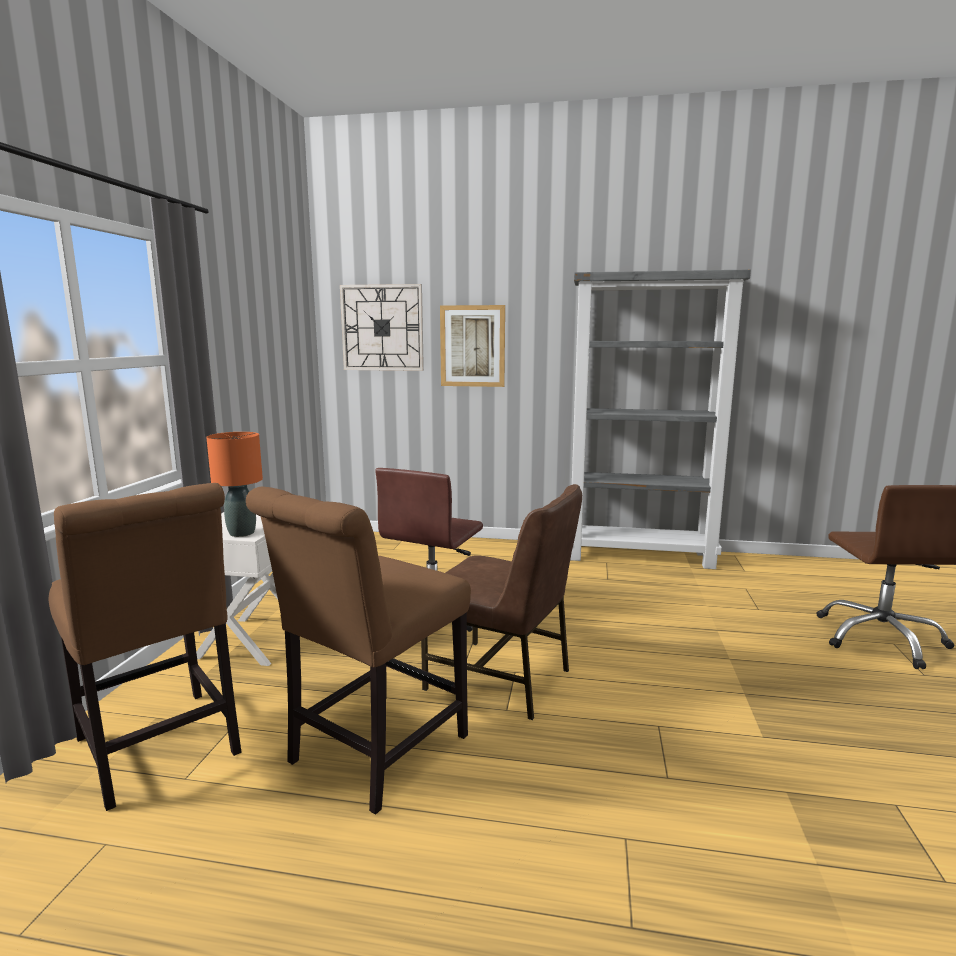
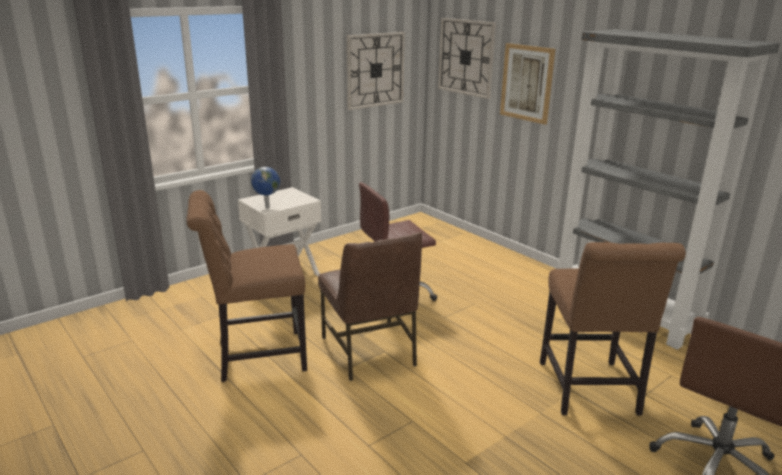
camera: 40 degrees right, 10 degrees up
(160, 751) = (186, 312): brown chair -> brown chair (589, 391)
(241, 533) = (266, 207): orange table lamp -> globe
(280, 346) = (375, 70): none -> wall clock

